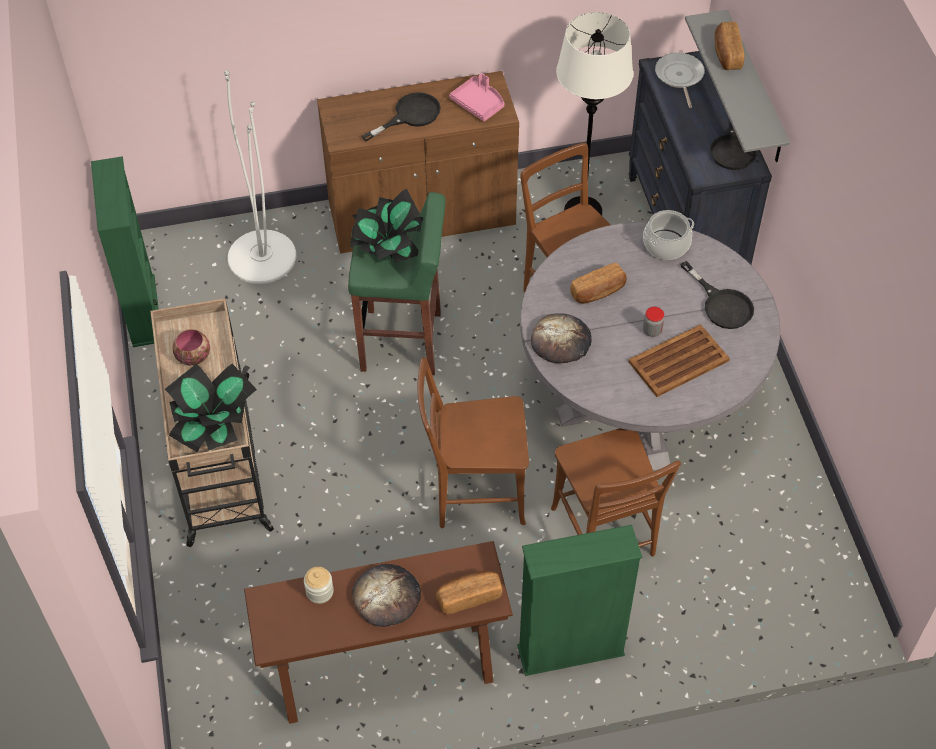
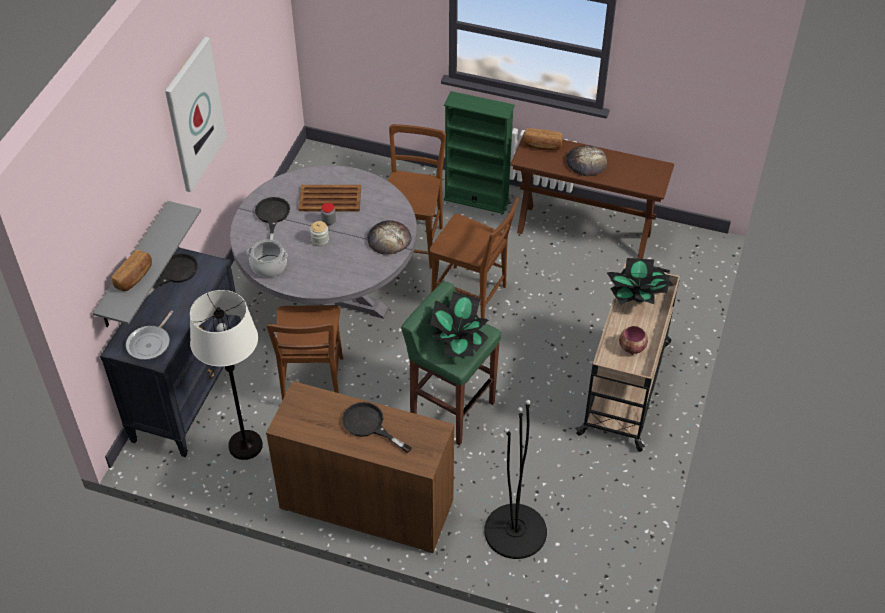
camera: 150 degrees left, 5 degrees down
(143, 311) = (633, 529): green bookcase -> none
(262, 257) = (515, 531): white floor lamp -> black floor lamp
(319, 592) = (621, 179): jar -> jar (320, 240)
(410, 115) = (369, 425): black frying pan -> black frying pan turned 45 degrees clockwise
(478, 104) = (309, 410): pink tray -> none
(598, 292) = (339, 257): bread -> none
(837, 171) = (194, 114): none -> picture

